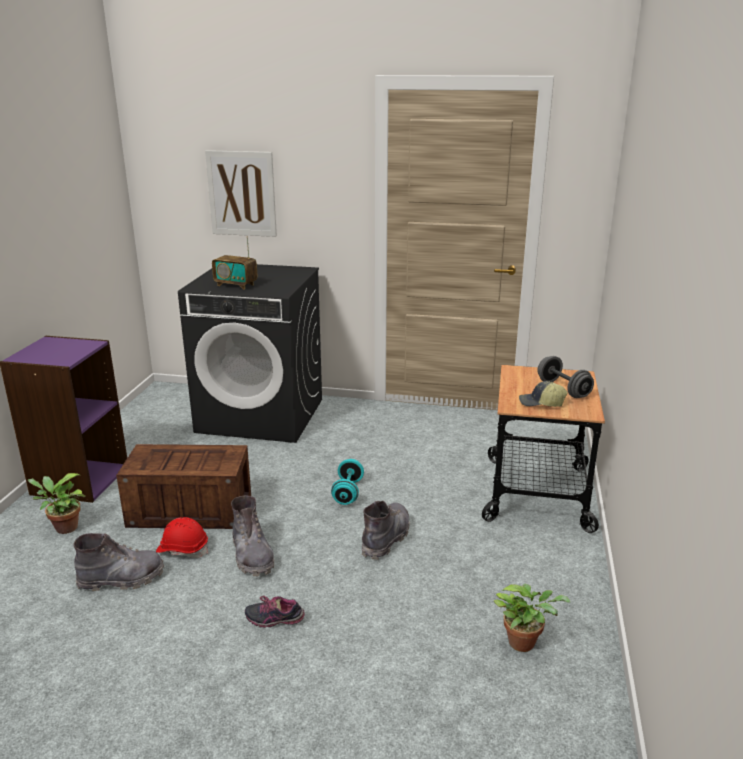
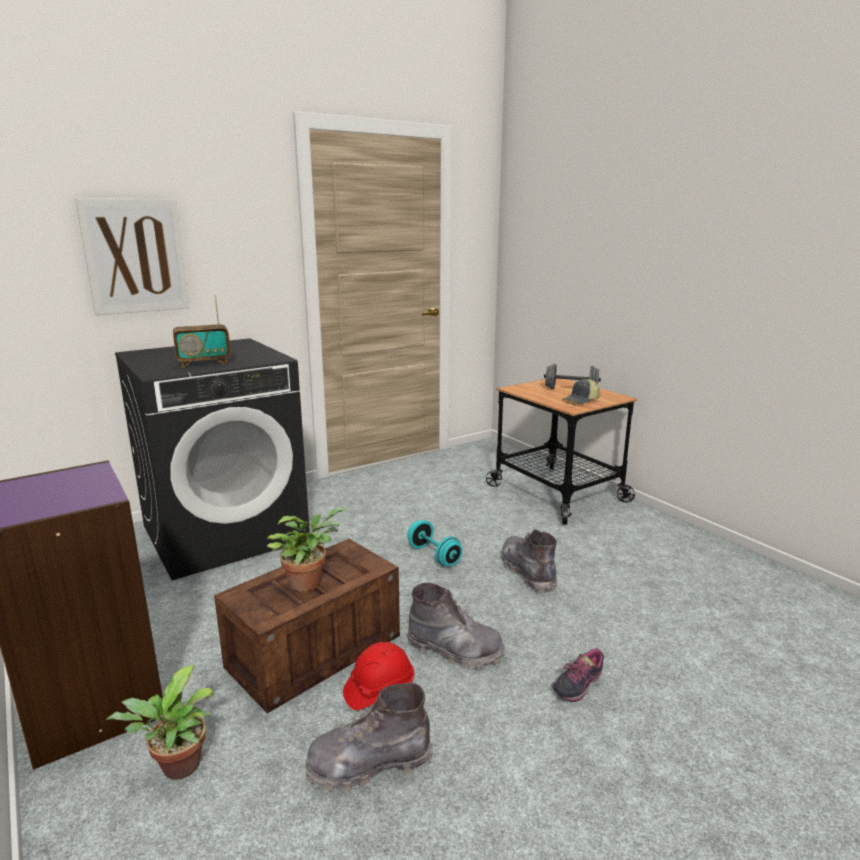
camera: 45 degrees left, 5 degrees down
(122, 579) = (369, 764): grey boot -> grey boot turned 135 degrees counterclockwise
(525, 642) = (728, 584): potted plant -> potted plant (308, 582)

